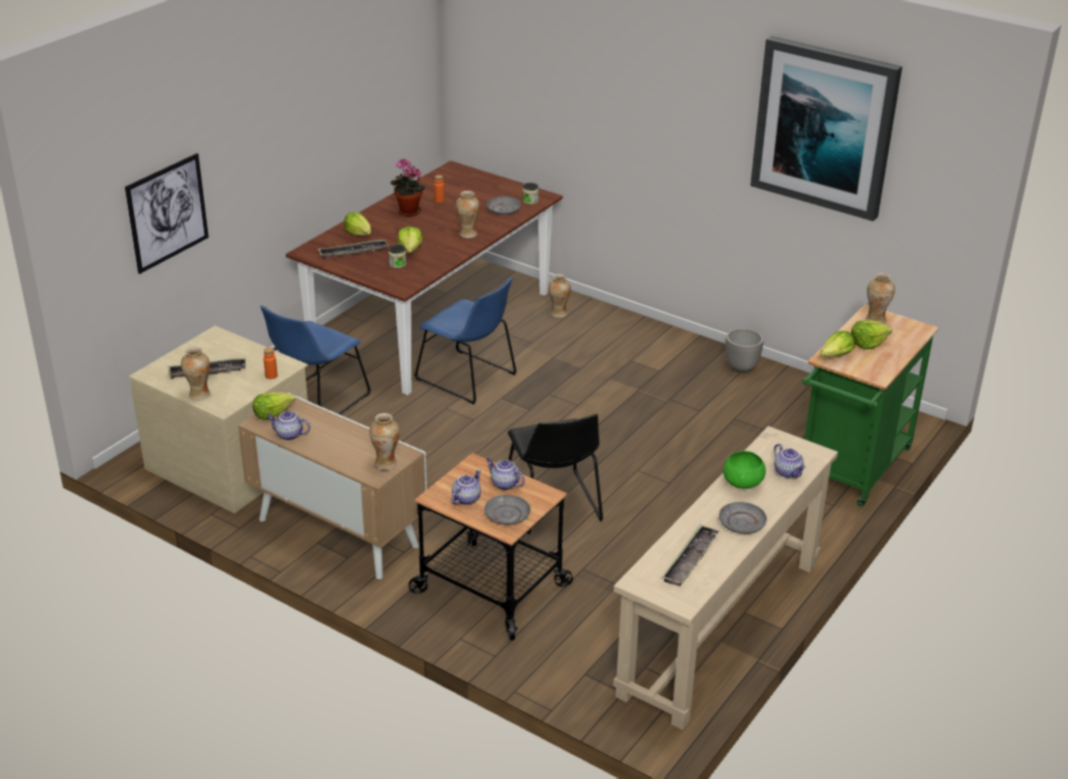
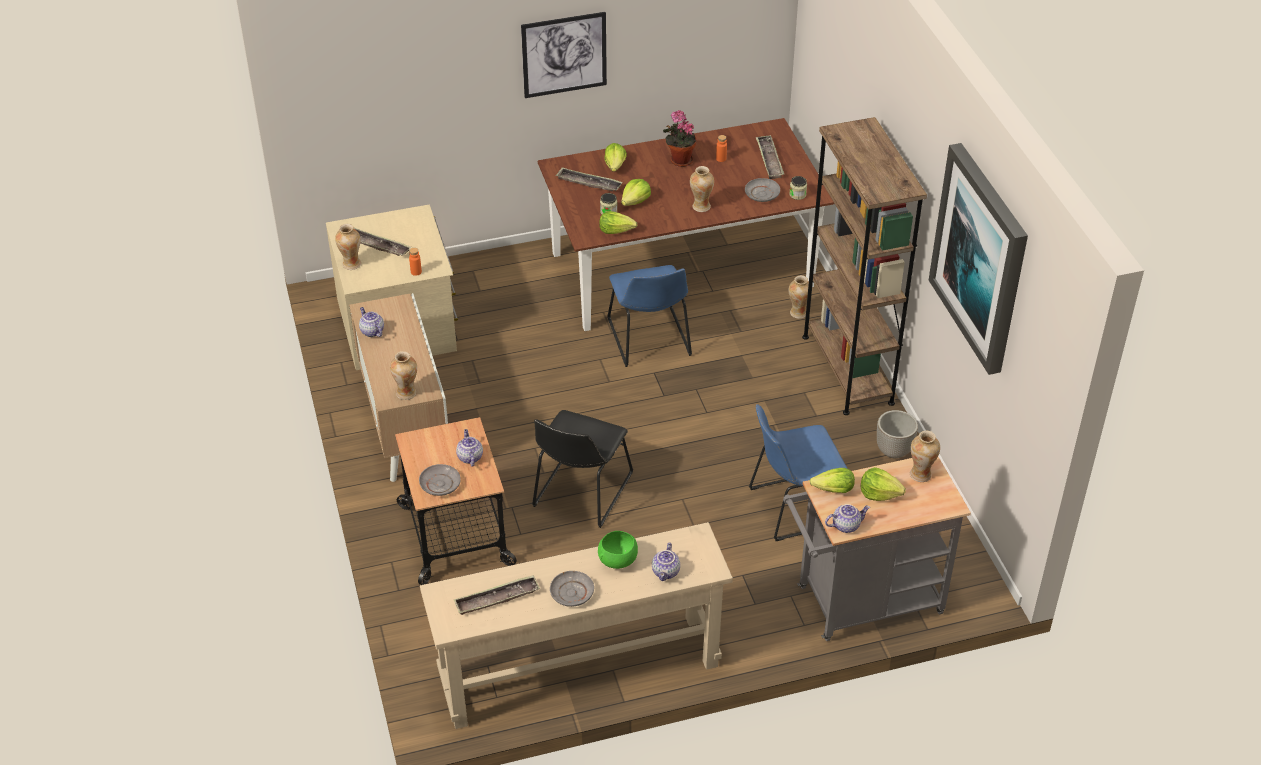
camera: 40 degrees right, 10 degrees up
(167, 212) = (406, 97): picture -> picture (564, 54)
(272, 413) = (381, 306): lettuce -> lettuce (616, 230)
(315, 402) = (510, 302): blue chair -> blue chair (795, 506)
(466, 498) = (429, 454): teapot -> teapot (846, 525)
(477, 188) = (769, 160): none -> tray
(641, 333) = (847, 369): none -> brown bookcase
(851, 471) = (861, 603): green cart -> grey cart

